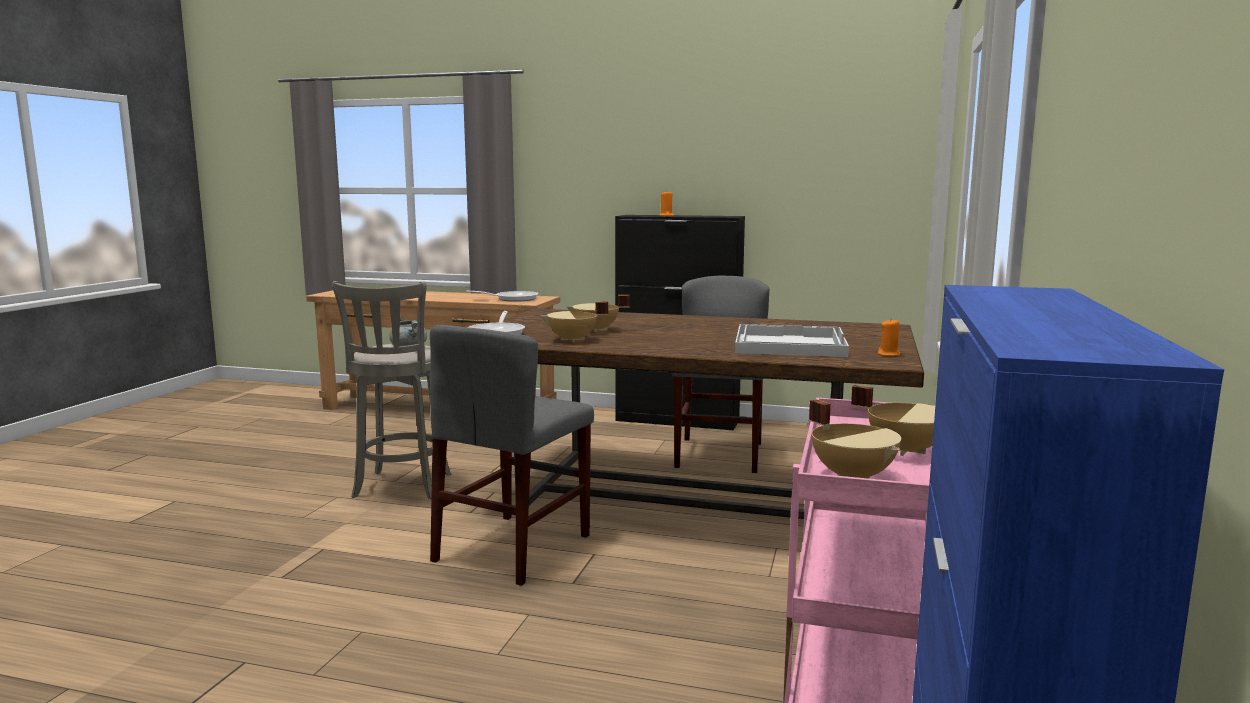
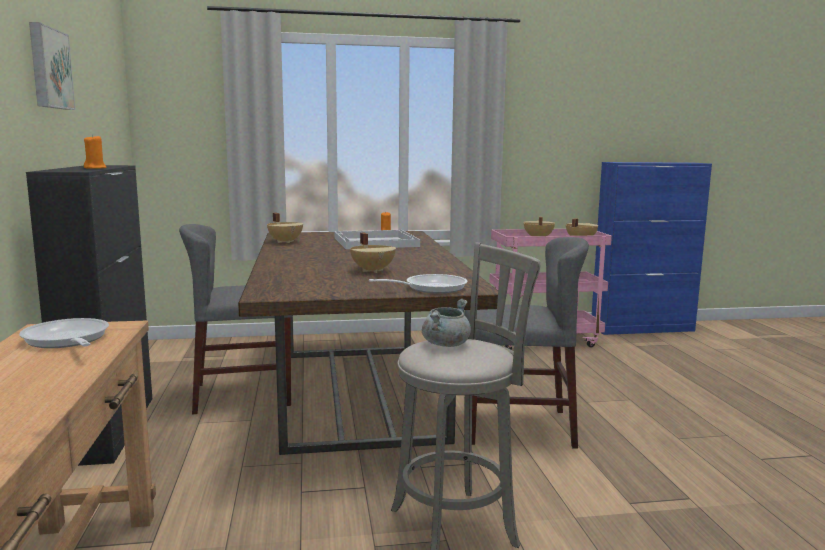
camera: 115 degrees left, 0 degrees up
(573, 340) = (428, 270): beige cooking pot -> beige cooking pot (286, 241)
(706, 141) = (48, 68): none -> picture

